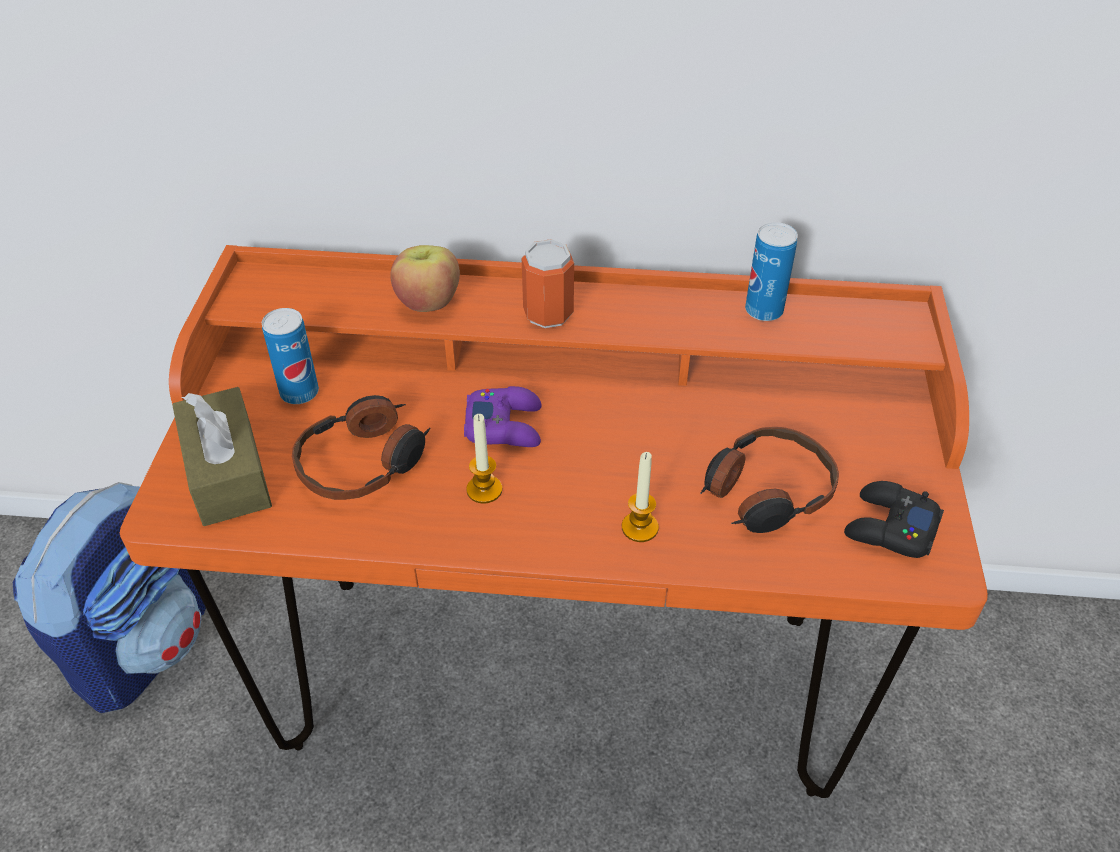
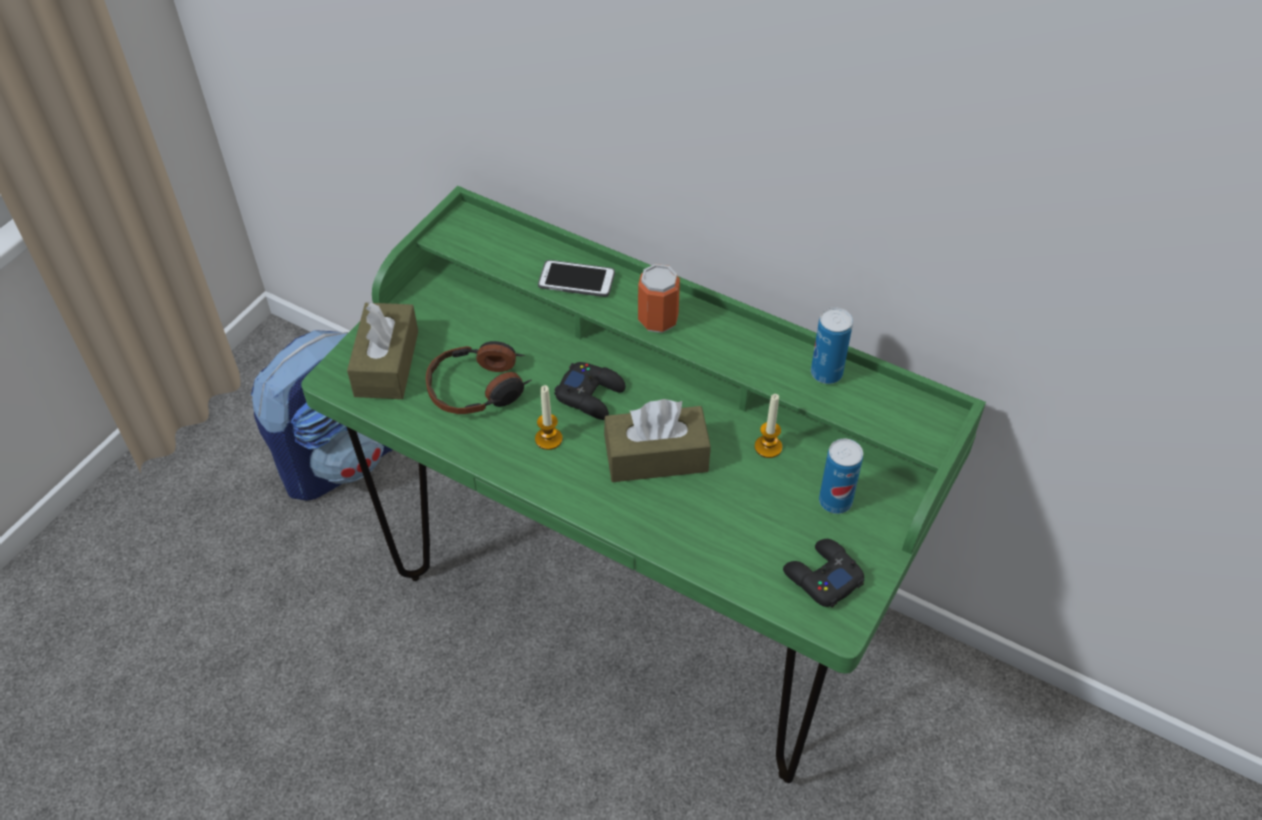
camera: 25 degrees right, 5 degrees up
(299, 393) = (462, 319): can -> can (835, 501)
(428, 301) = (576, 280): apple -> phone
(505, 425) = (591, 395): purple game controller -> black game controller
(560, 678) = (632, 607): orange desk -> green desk
(622, 465) = (656, 457): none -> brown tissue box
(639, 527) = (639, 507): candle -> candle (768, 447)
(765, 492) = (747, 516): headphones -> none

